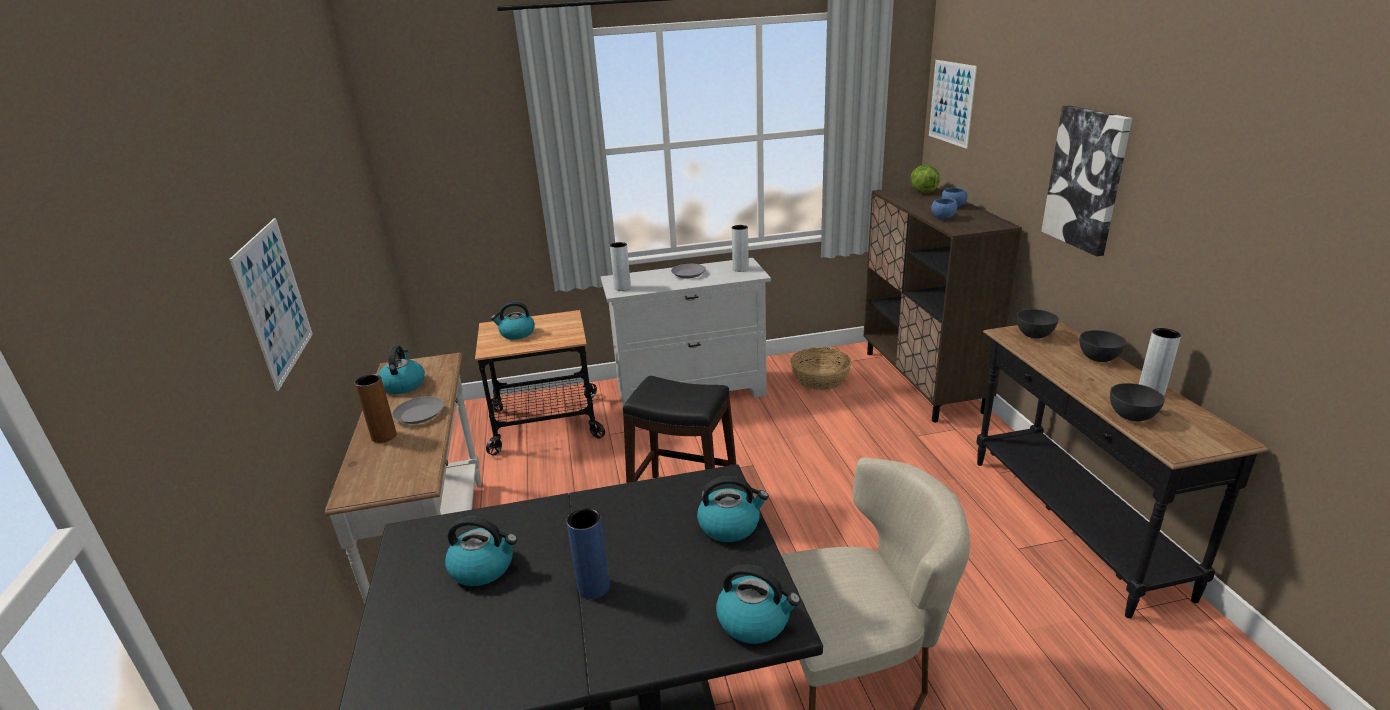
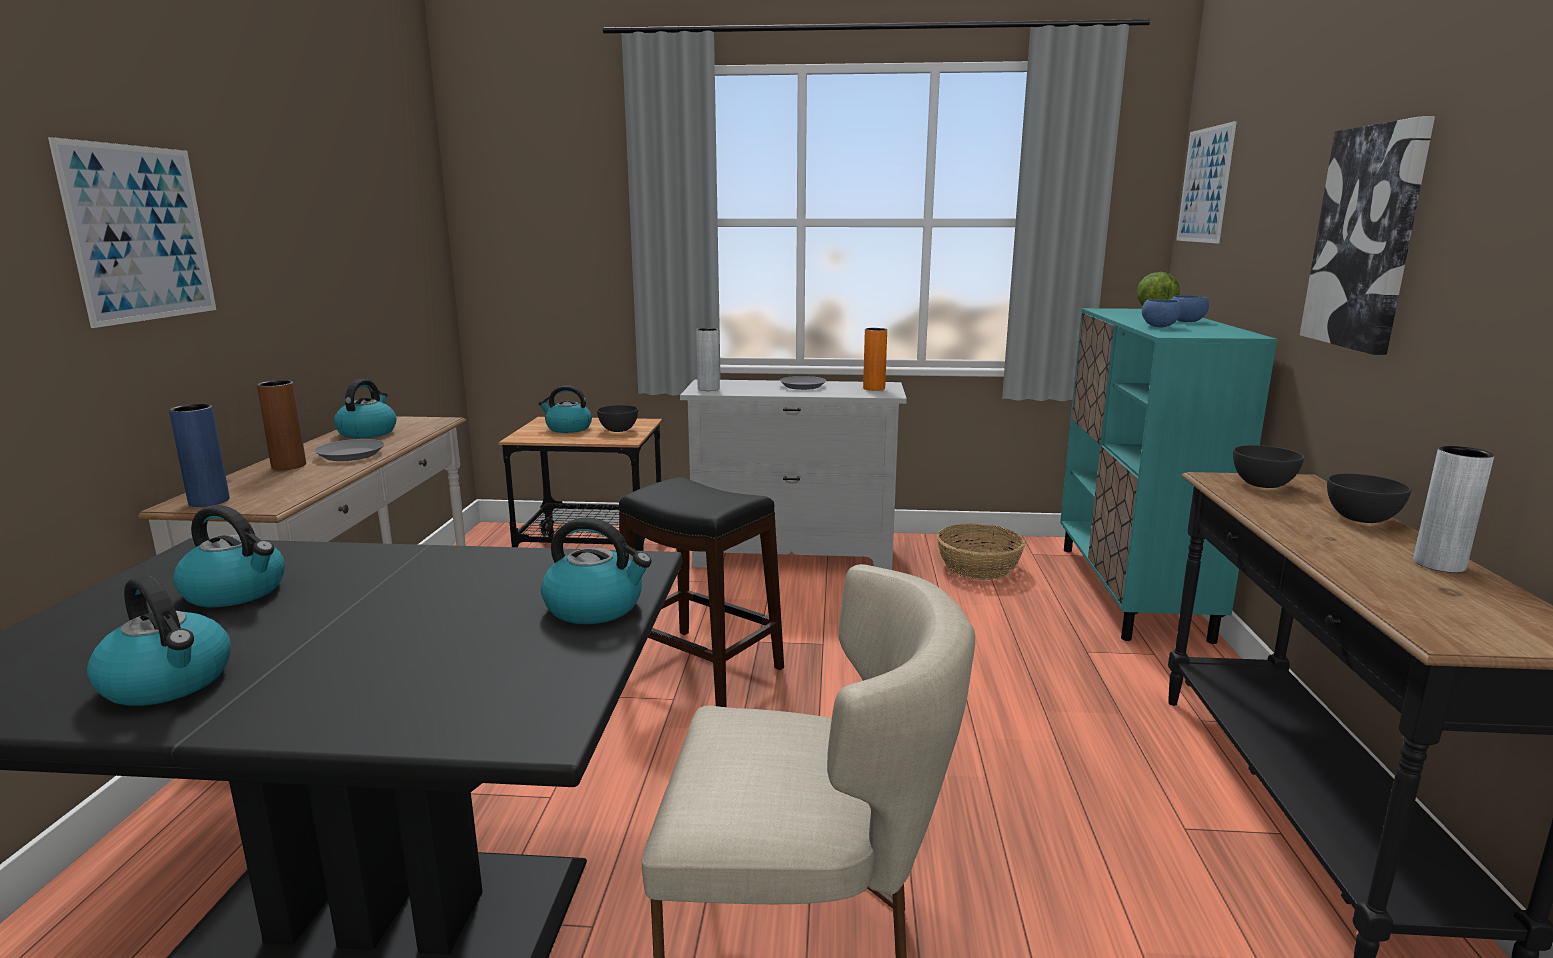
camera: 15 degrees right, 10 degrees down
(594, 587) = (337, 635): blue vase -> blue vase (209, 501)
(740, 269) = (874, 388): grey vase -> orange vase
(755, 621) = (506, 714): kettle -> kettle (169, 682)
(922, 381) = (1131, 591): brown cabinet -> turquoise cabinet
(1132, 416) = (1380, 587): grey bowl -> grey bowl (618, 430)

